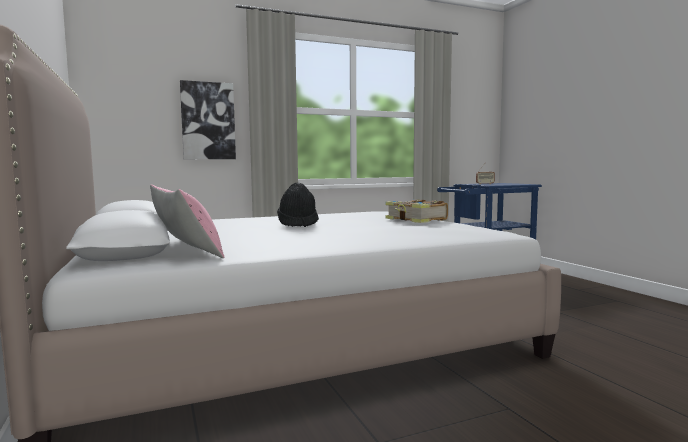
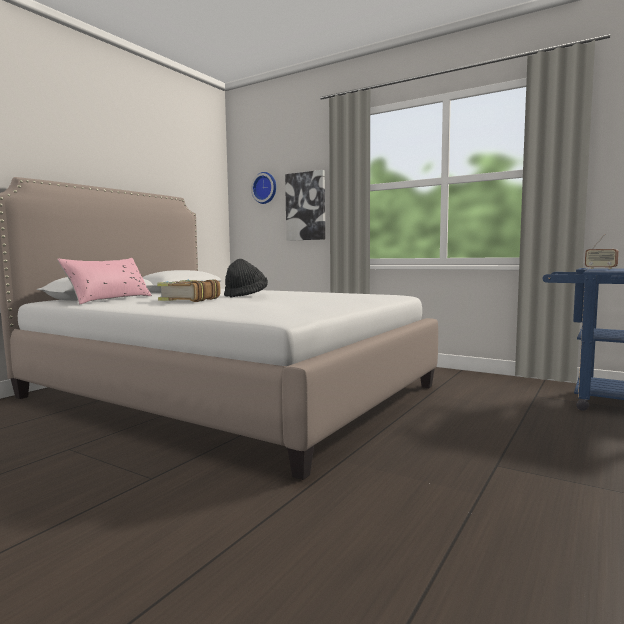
camera: 55 degrees right, 0 degrees up
(143, 92) = (265, 188): none -> wall clock
(416, 220) = (332, 302): book -> book (189, 299)

